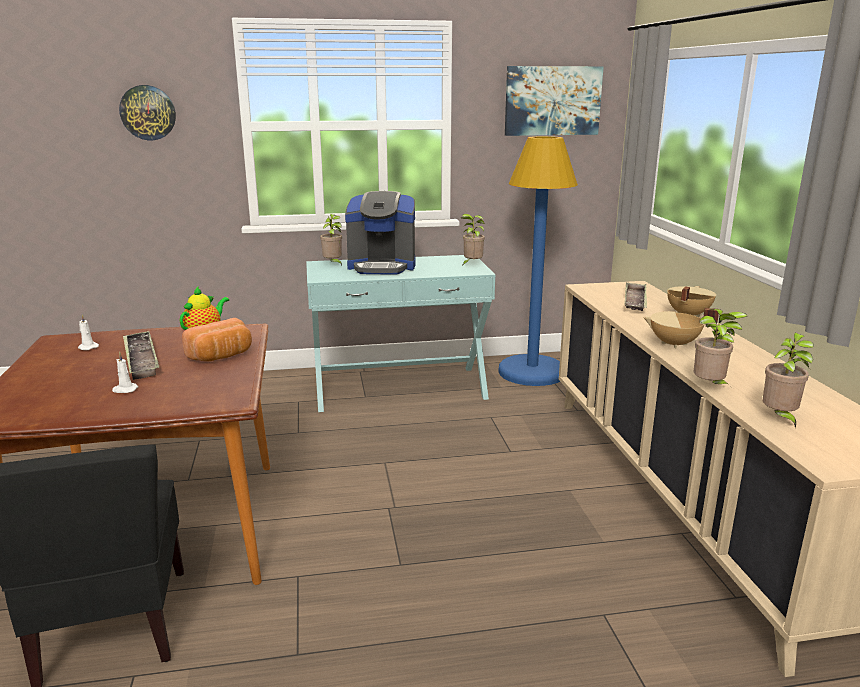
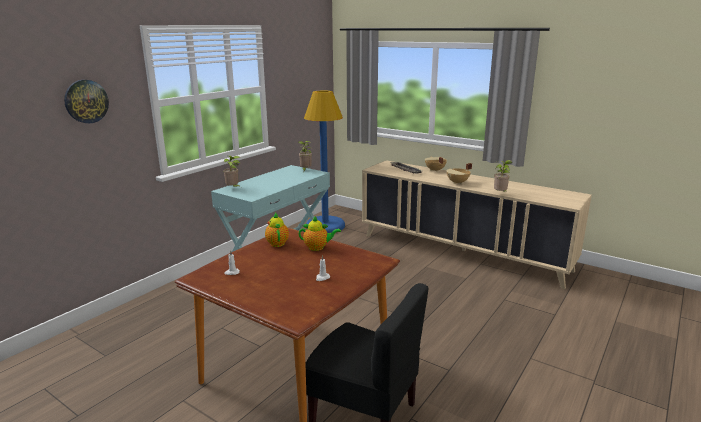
camera: 45 degrees left, 0 degrees up
(141, 359) = (283, 265): tray -> none
(221, 356) = (318, 248): bread -> teapot
(382, 266) = (264, 182): coffee machine -> none
(552, 101) = (306, 69): picture -> none
(779, 418) = (536, 196): potted plant -> none

